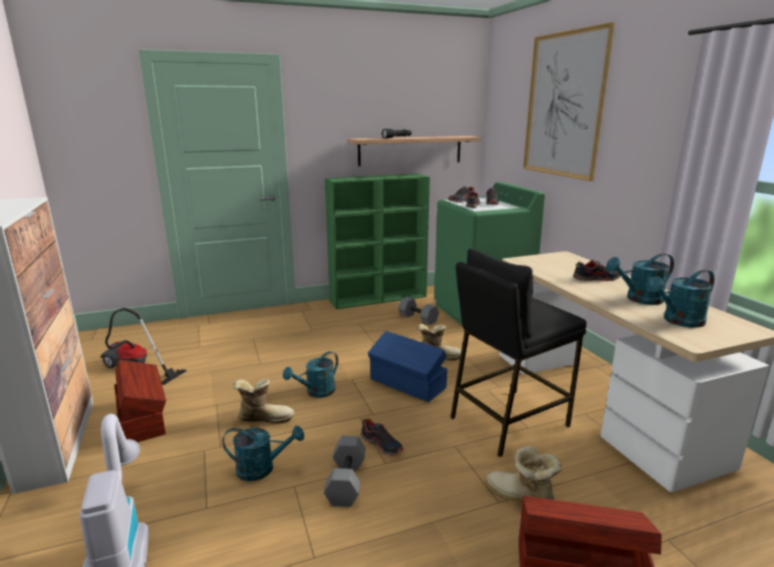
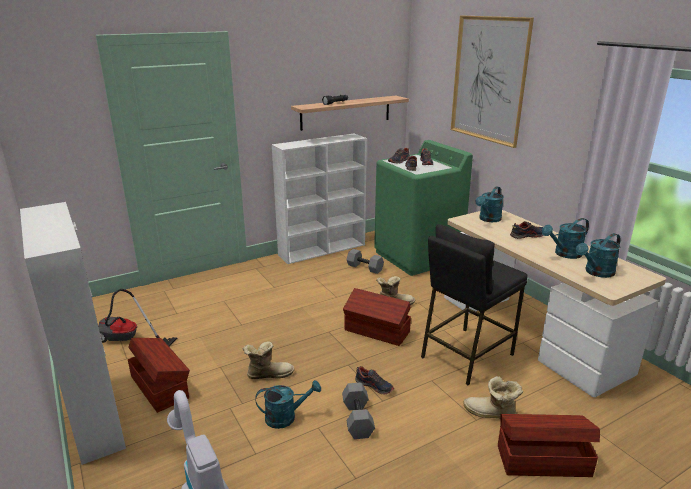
camera: 10 degrees left, 5 degrees up
(316, 392) = (303, 347): turquoise watering can -> turquoise watering can (488, 219)
(379, 298) = (323, 249): green bookcase -> white bookcase
(407, 384) = (377, 331): blue storage box -> brown storage box

